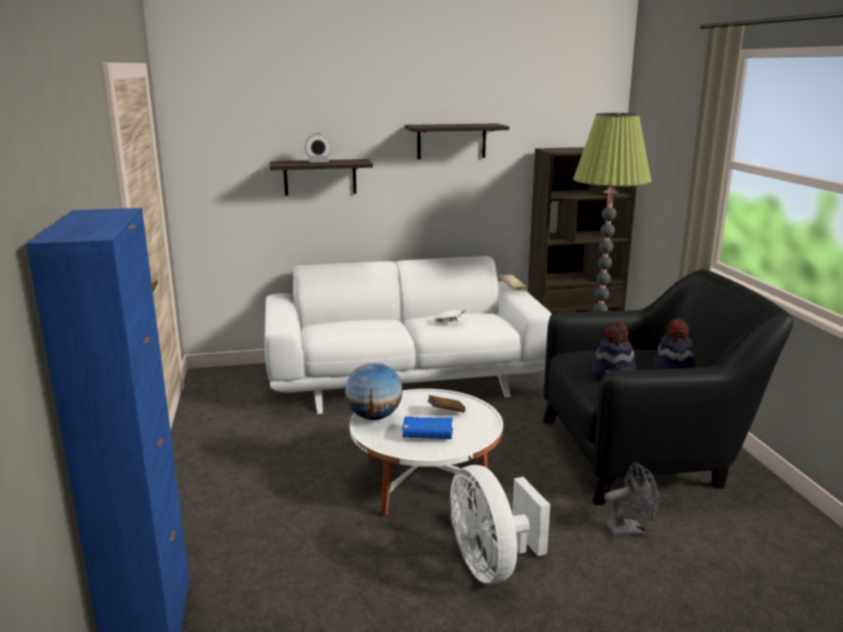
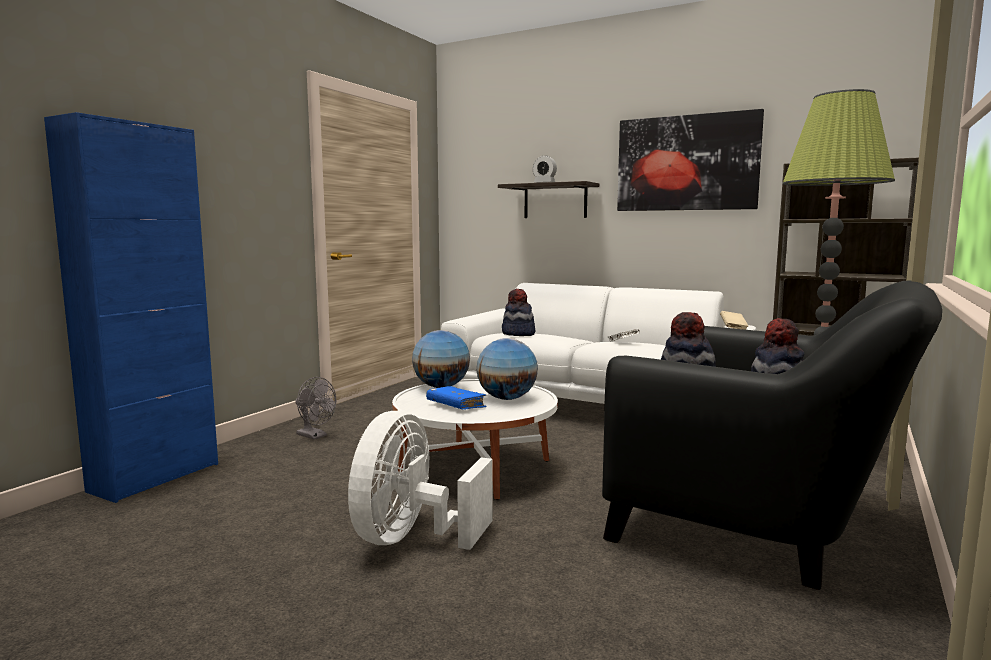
camera: 40 degrees right, 10 degrees down
(345, 330) = (518, 334): none -> hat
(446, 412) = (506, 398): brown book -> globe
(451, 141) = (686, 163): shelf -> picture
(630, 529) = (604, 572): grey fan -> grey fan (315, 436)

